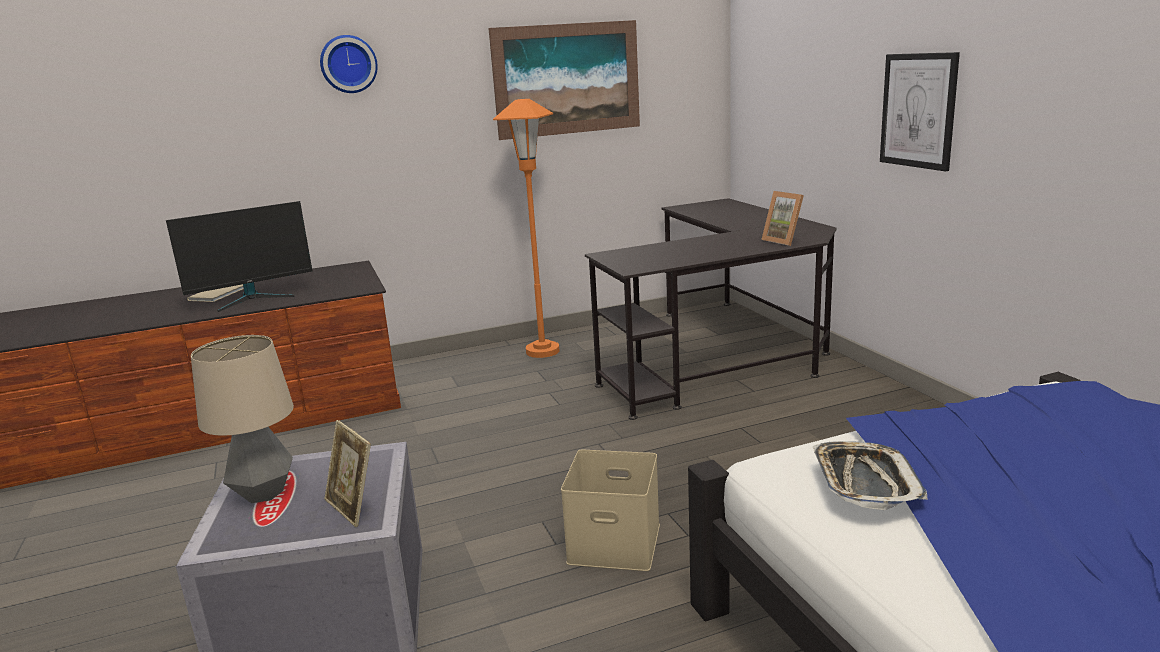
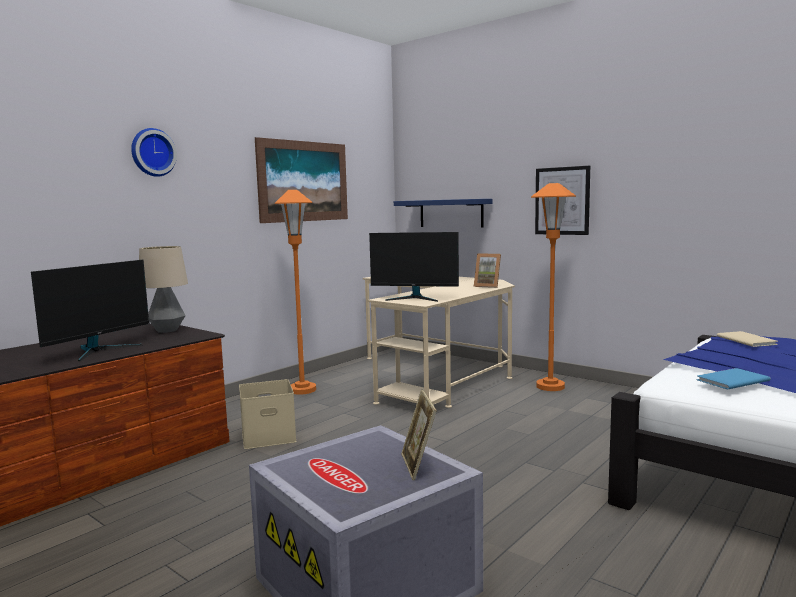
camera: 30 degrees left, 10 degrees down
(221, 293) = (49, 351): beige book -> beige book (746, 340)
(264, 494) = (323, 475): table lamp -> table lamp (167, 330)
(353, 508) = (418, 466): picture frame -> picture frame turned 60 degrees clockwise
(612, 544) = (515, 486): beige storage box -> beige storage box (267, 437)
(641, 257) = (415, 298): none -> monitor
(724, 355) = (438, 375): black desk -> beige desk
(786, 118) = (451, 213): none -> blue shelf
(856, 401) = (550, 386): none -> orange floor lamp
(864, 482) = (730, 380): tray -> blue book

